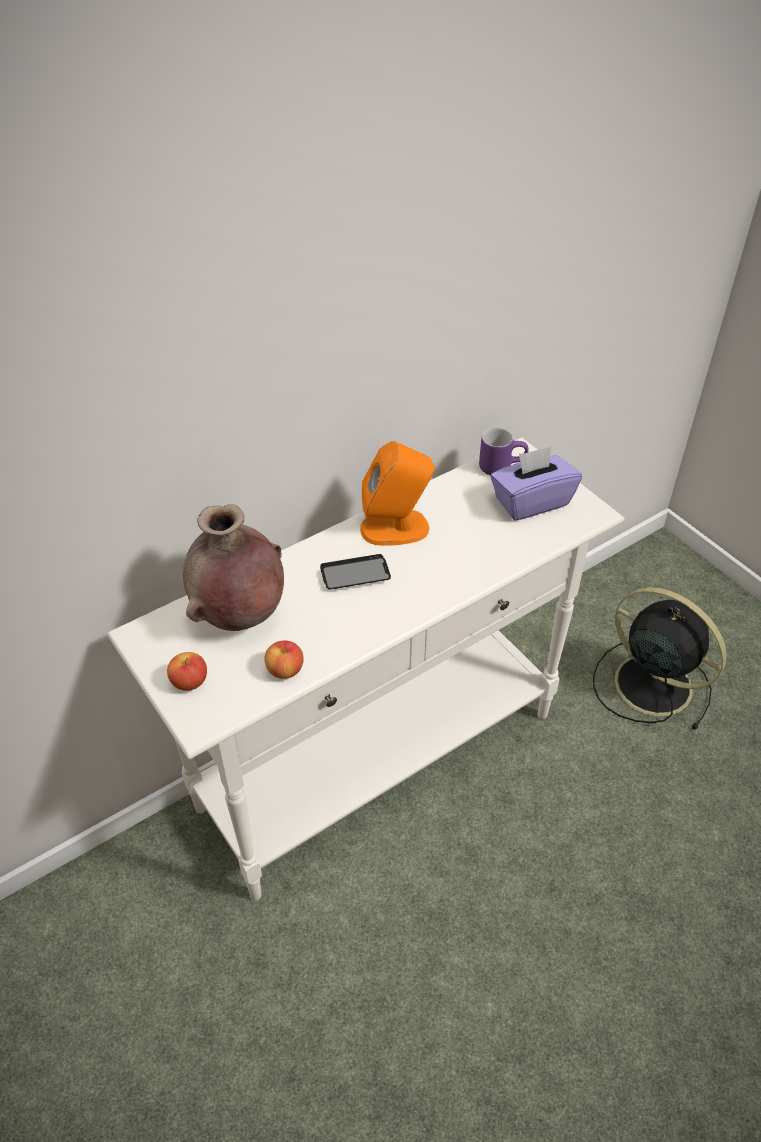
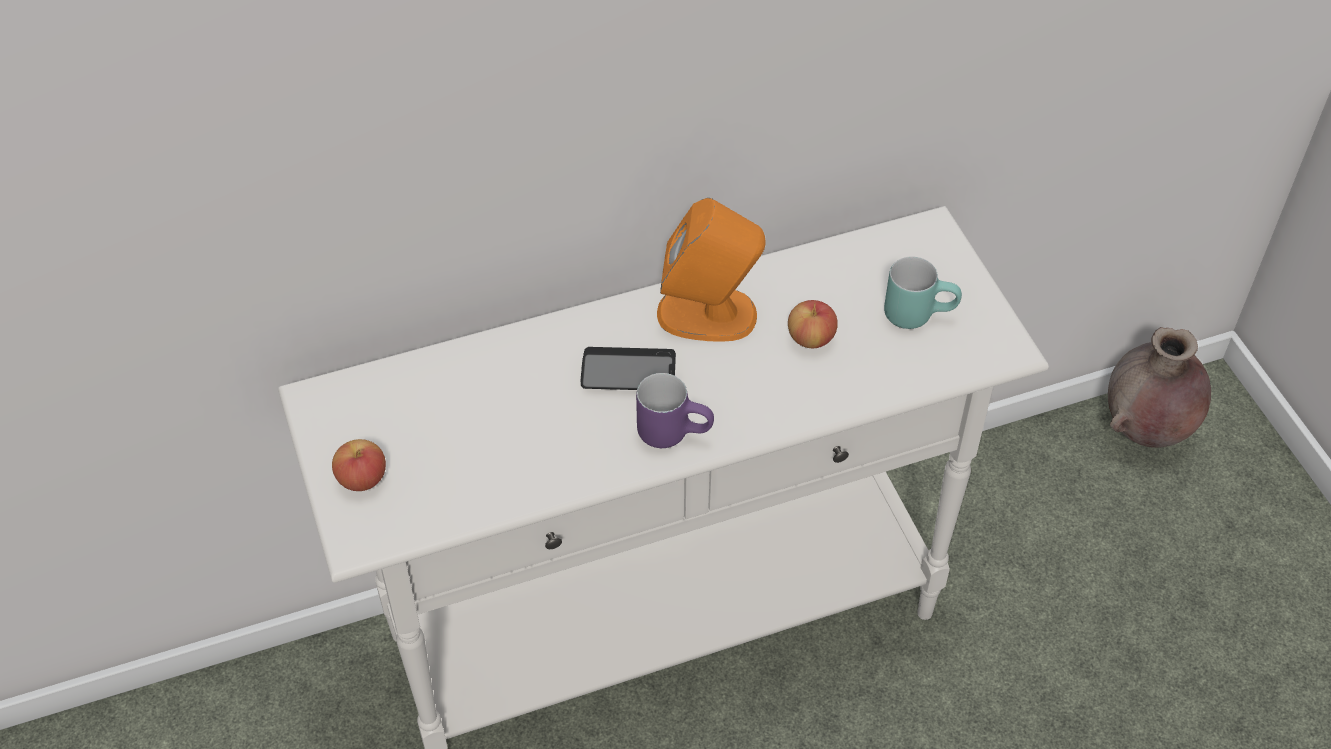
camera: 15 degrees right, 5 degrees up
(240, 616) = (454, 401): brown vase -> brown vase (1145, 430)
(285, 670) = (489, 490): apple -> apple (811, 338)
(501, 466) = (895, 247): purple mug -> purple mug (674, 431)
(531, 501) = (918, 312): purple tissue box -> turquoise mug
(649, 683) = (1107, 602): black fan -> none

